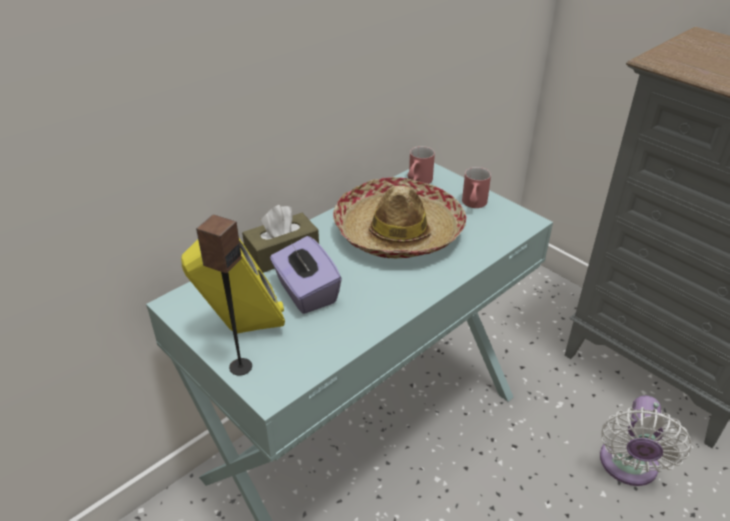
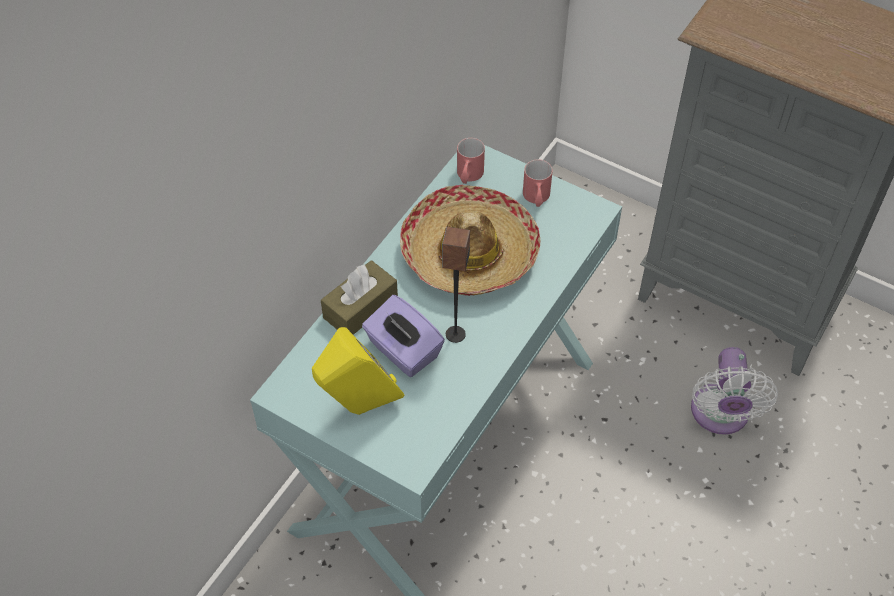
camera: 15 degrees left, 15 degrees up
(240, 366) = (375, 448): speaker -> speaker (455, 334)

